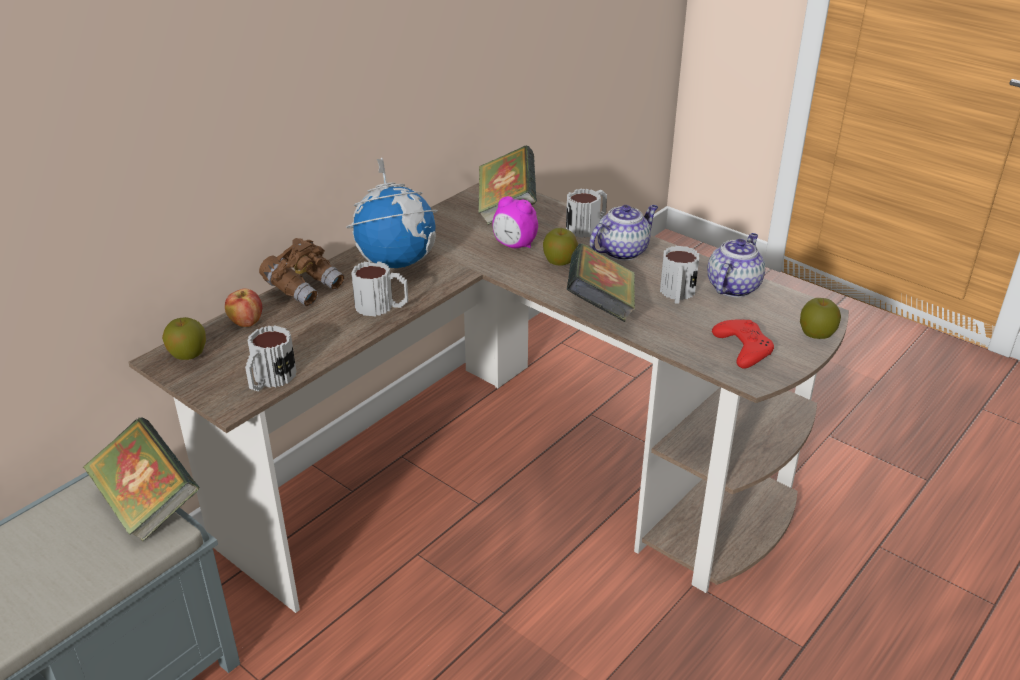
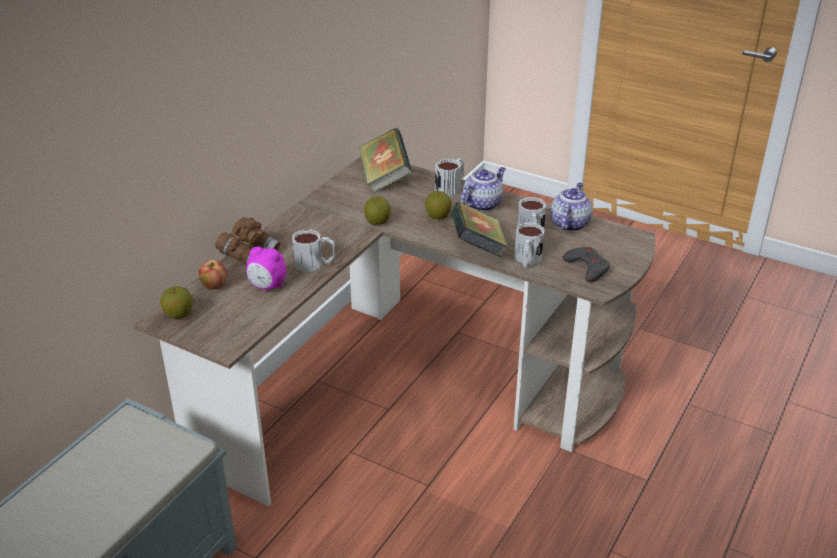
camera: 10 degrees left, 0 degrees up
(147, 504) = (167, 430): book -> none
(269, 380) = (249, 327): mug -> mug (527, 260)
(397, 261) = (314, 227): globe -> none
(514, 245) = (400, 207): alarm clock -> alarm clock (267, 287)
(743, 348) = (587, 267): red game controller -> grey game controller
(816, 334) = (636, 253): apple -> apple (377, 222)

